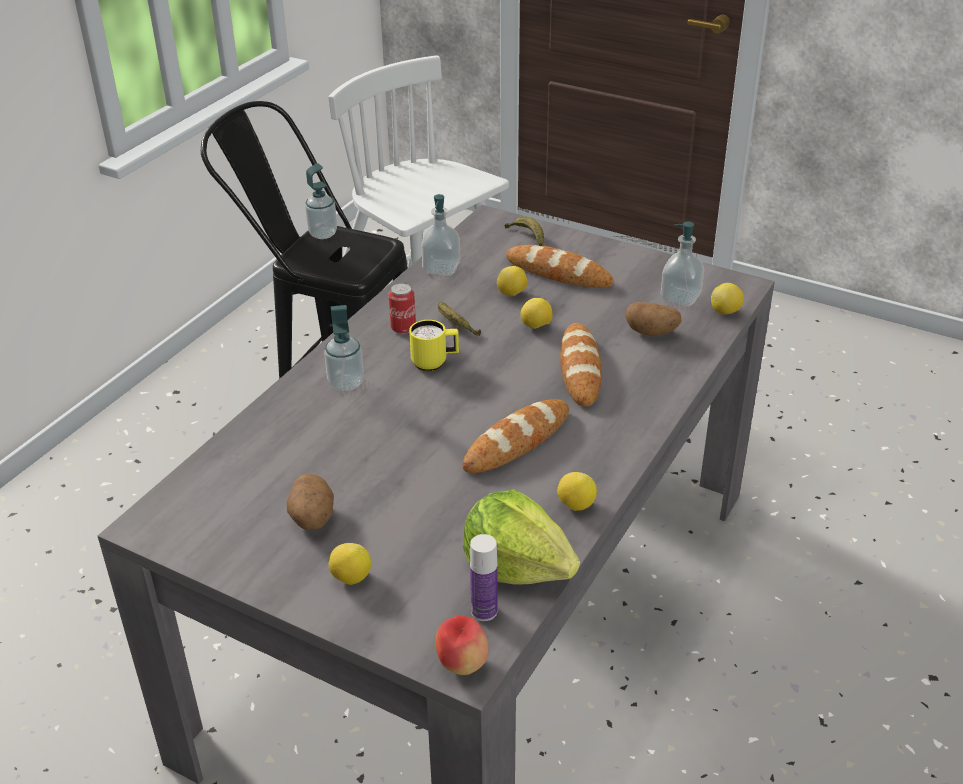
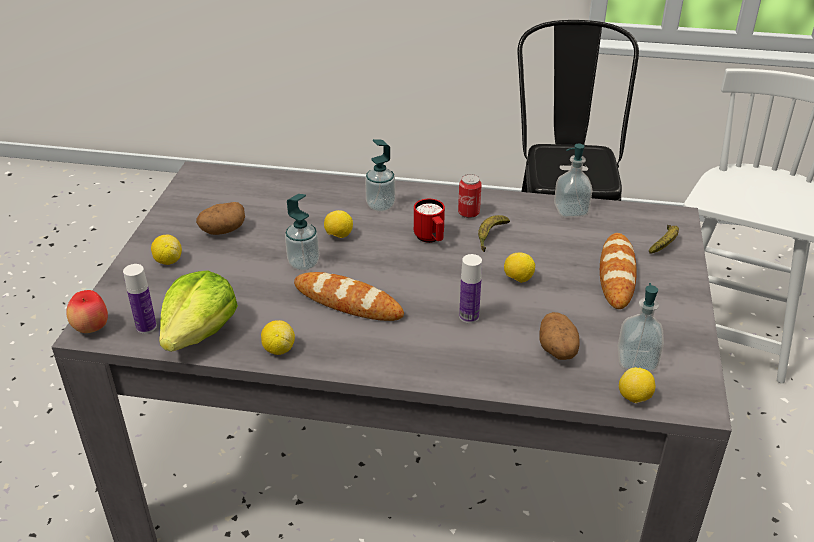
camera: 70 degrees right, 0 degrees up
(323, 234) = (594, 152): soap dispenser -> soap dispenser (303, 264)
(435, 363) = (431, 239): yellow mug -> red mug
(512, 294) = (559, 255): lemon -> lemon (338, 236)
(580, 369) = (469, 317): bread -> bottle

